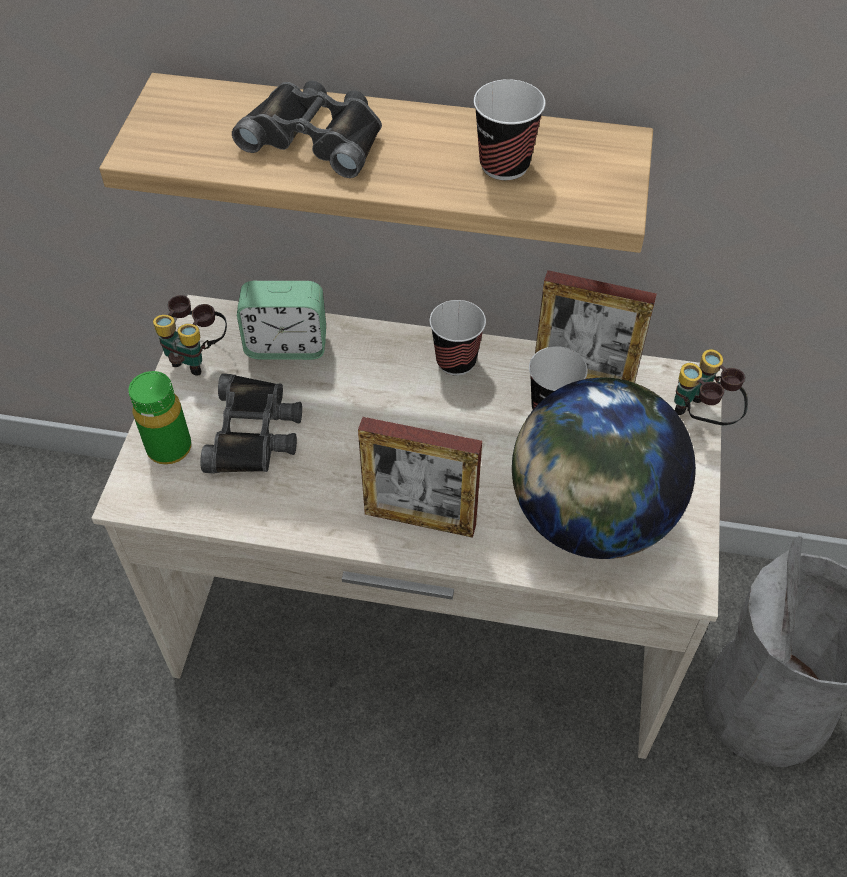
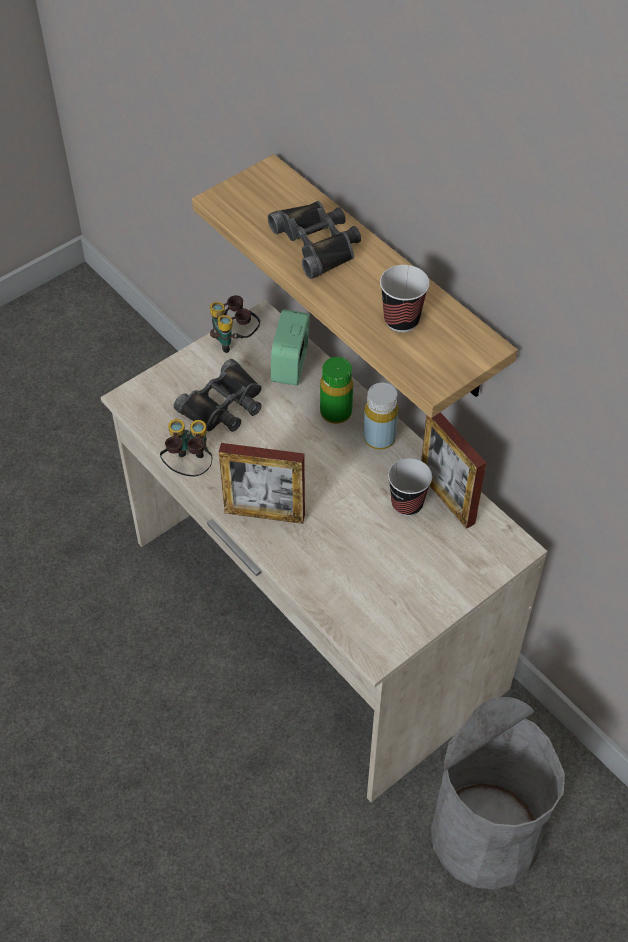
camera: 40 degrees right, 0 degrees up
(169, 448) = (172, 385): green bottle -> green bottle (336, 413)
(286, 345) = (290, 366): alarm clock -> alarm clock turned 60 degrees clockwise
(420, 519) = (264, 514): picture frame -> picture frame turned 45 degrees counterclockwise
(456, 361) = (379, 438): cup -> yellow bottle
(589, 517) = (361, 579): globe -> none
(701, 418) = (494, 572): binoculars -> binoculars (189, 467)

